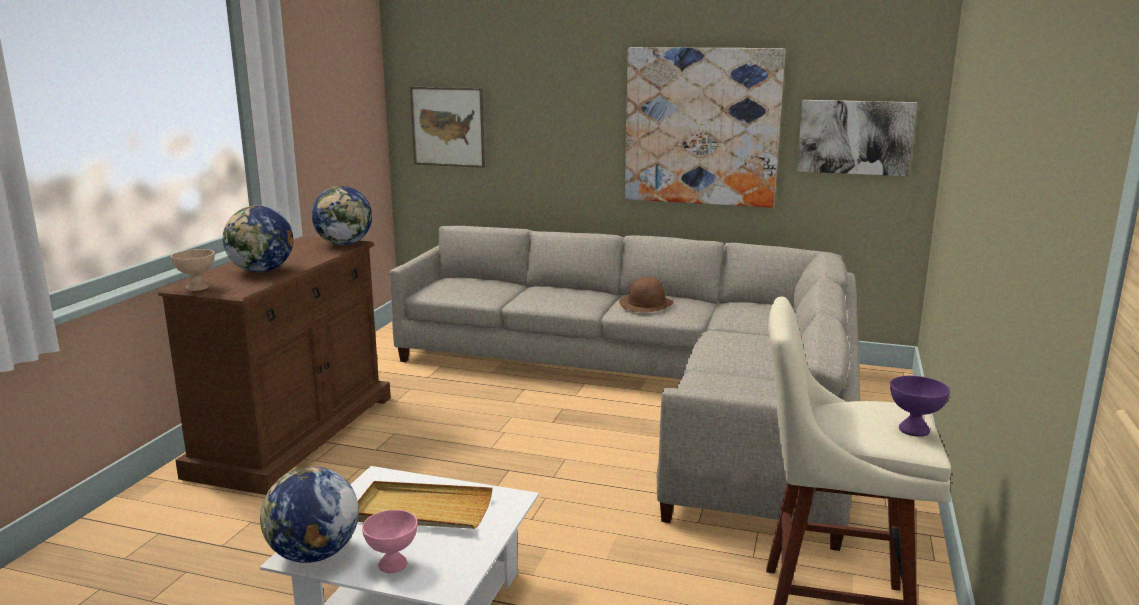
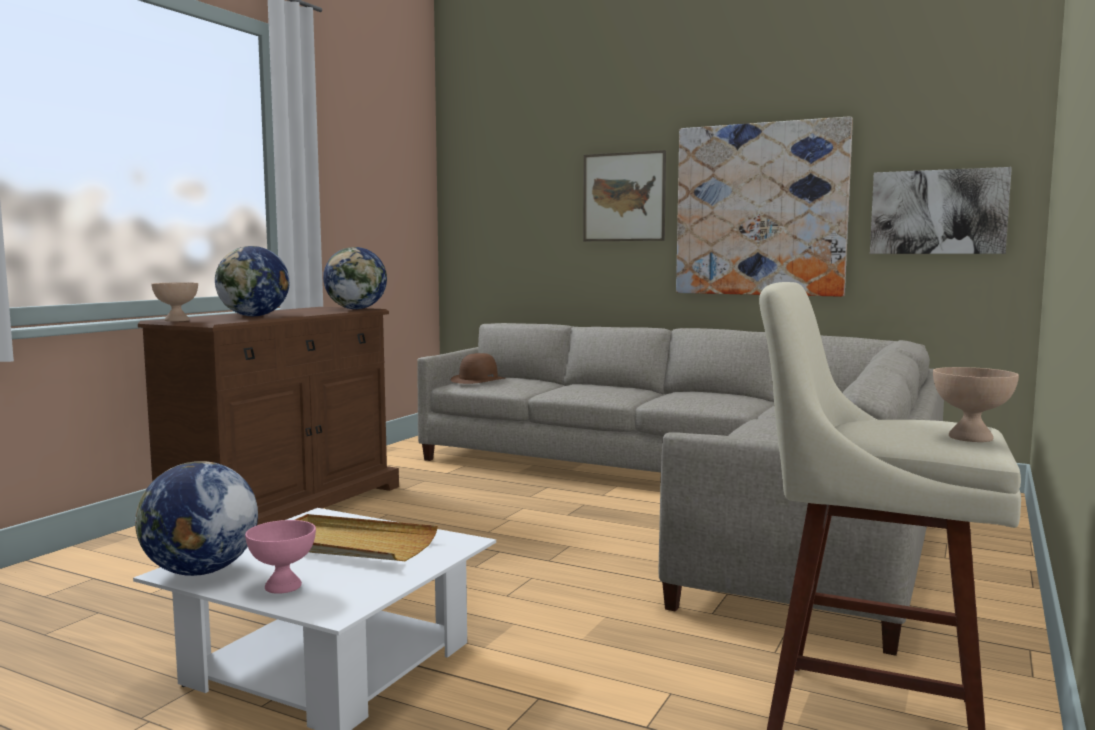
camera: 10 degrees right, 10 degrees down
(448, 127) = (496, 224): picture -> picture (624, 197)
(646, 303) = (689, 395): brown hat -> brown hat (478, 379)
(913, 429) = (969, 437): purple bowl -> beige bowl

